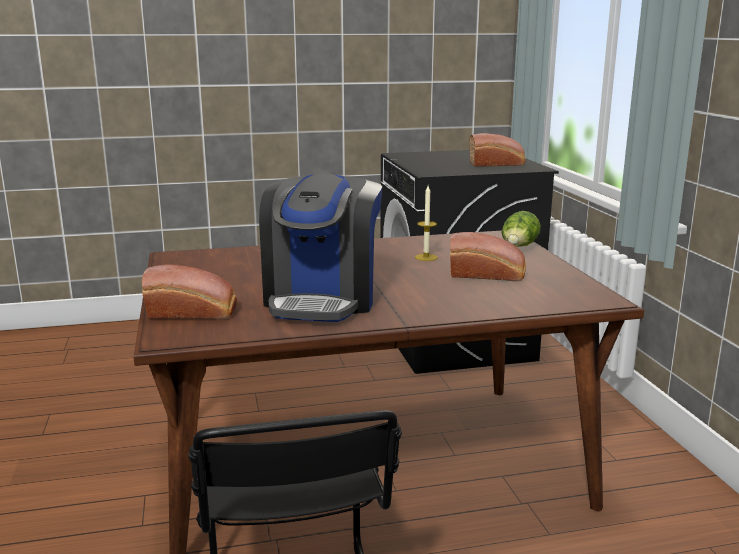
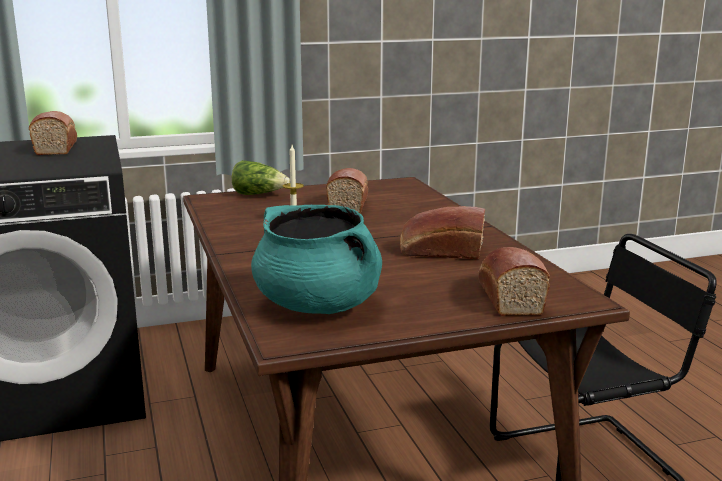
camera: 95 degrees left, 0 degrees up
(222, 262) = (318, 305): none -> turquoise cooking pot
(322, 299) = (440, 252): coffee machine -> bread

